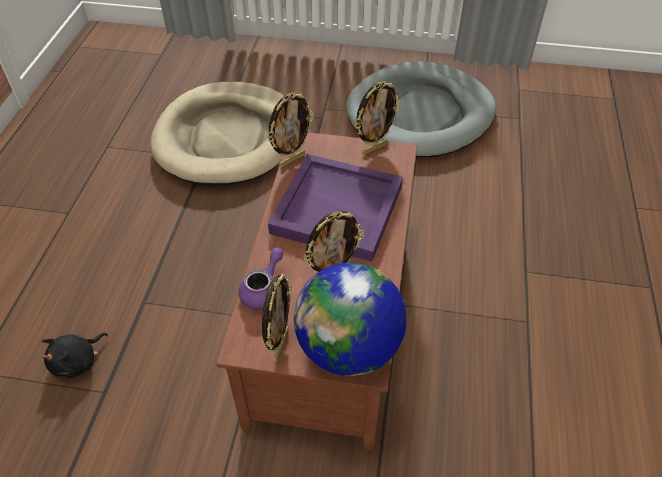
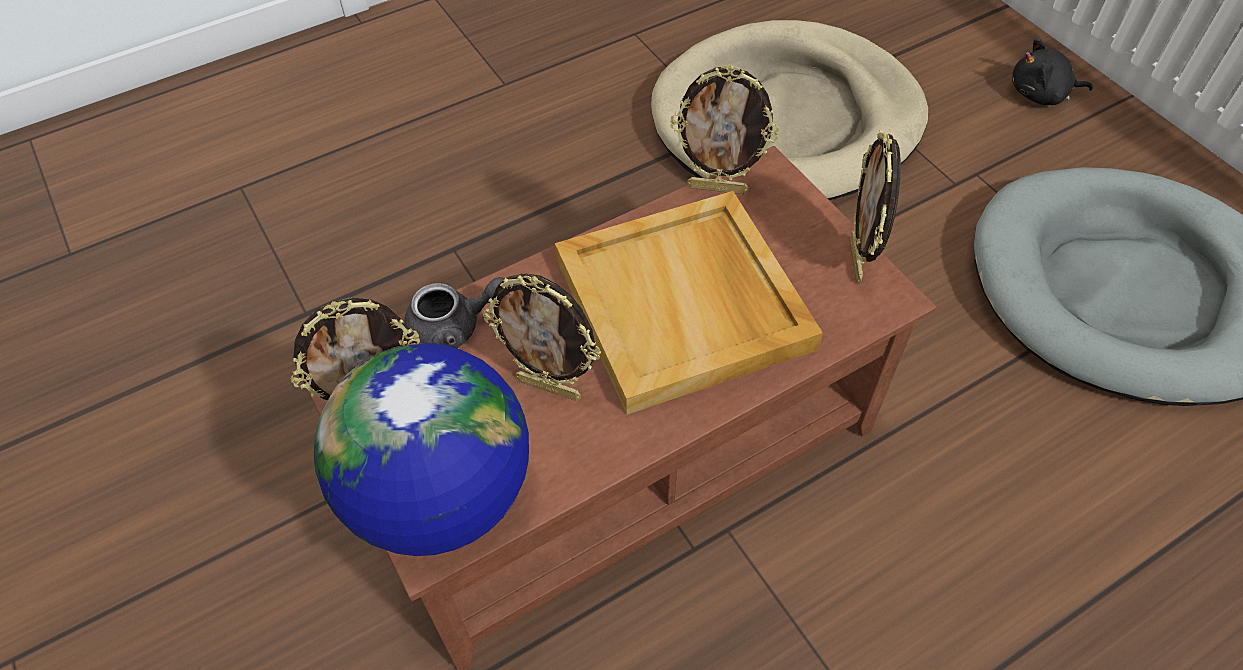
camera: 50 degrees right, 5 degrees up
(77, 361) = (324, 257): black plush toy -> black plush toy (1041, 94)
(265, 290) = (455, 327): purple teapot -> grey teapot
(338, 209) = (685, 304): purple tray -> beige tray
(374, 148) = (857, 261): picture frame -> picture frame turned 75 degrees clockwise

